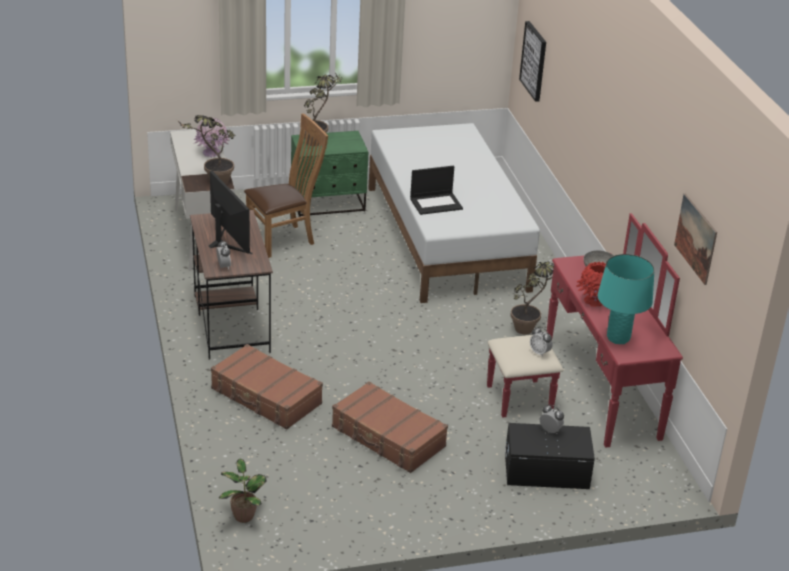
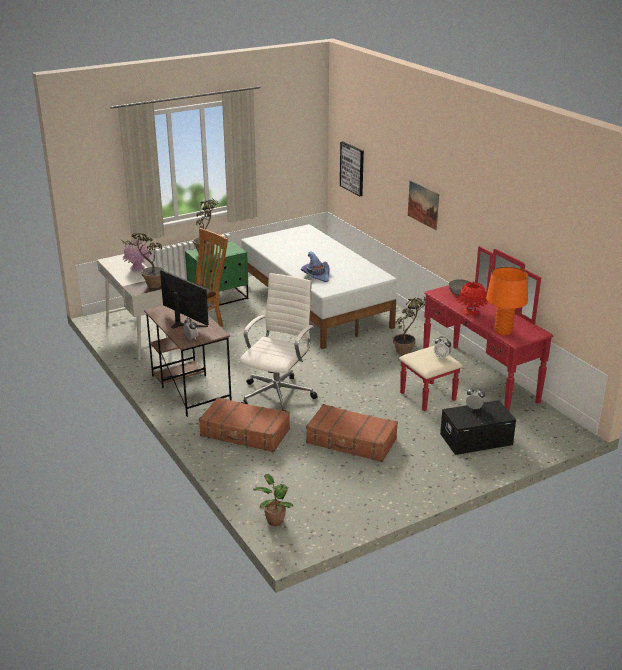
camera: 15 degrees left, 5 degrees down
(332, 354) = (278, 394): none -> white office chair
(436, 203) = (316, 275): laptop -> purple hat
(618, 338) = (503, 331): turquoise table lamp -> orange table lamp
(695, 238) = (552, 244): picture -> picture (423, 204)

